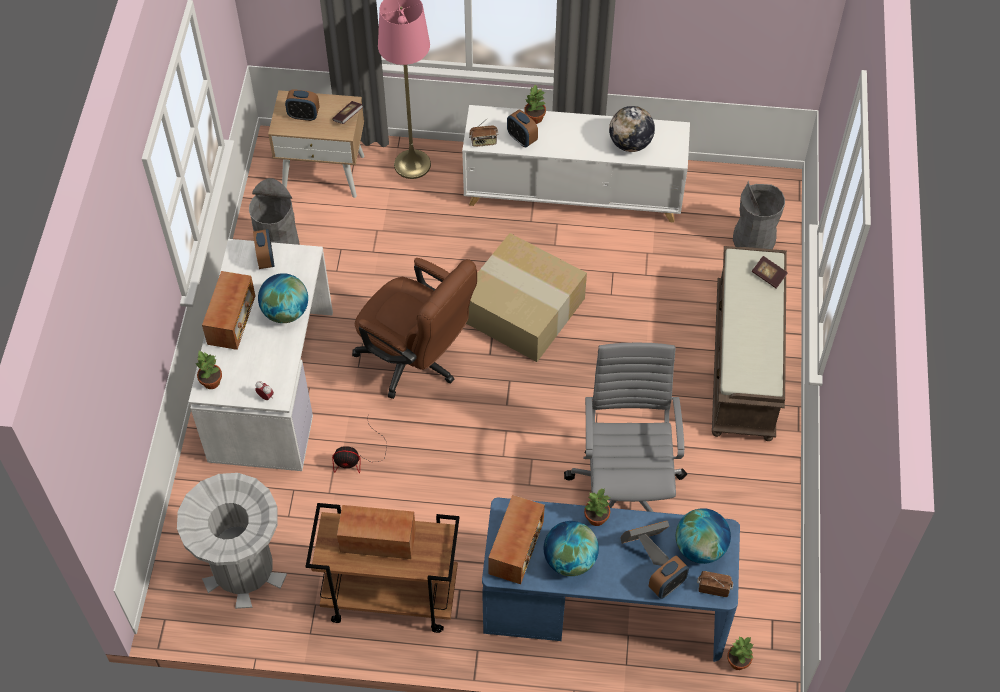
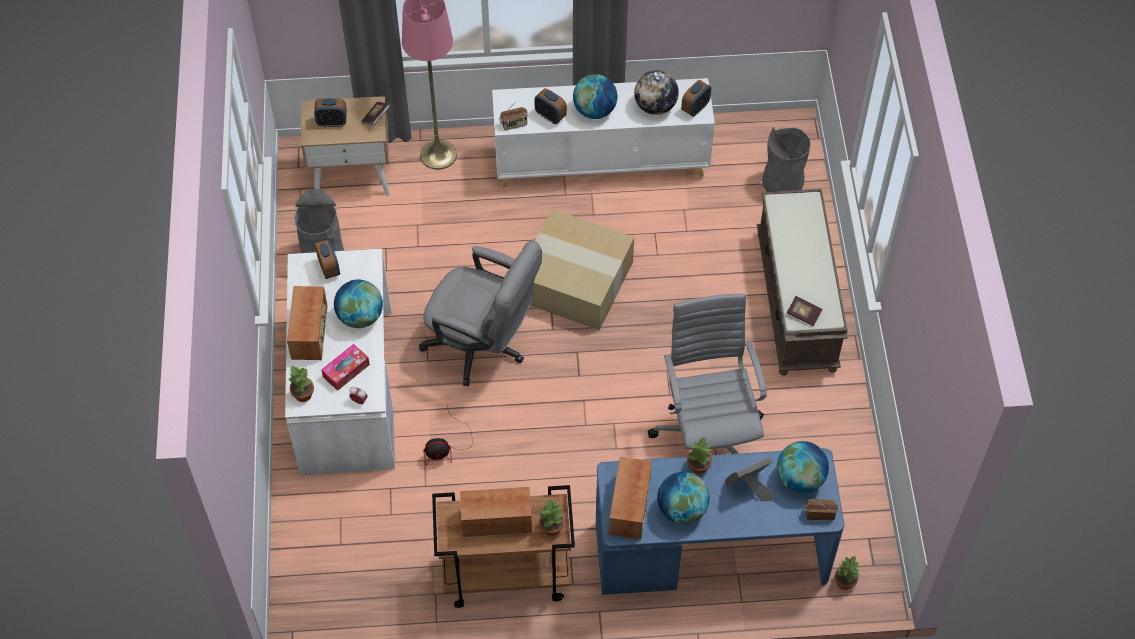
camera: 10 degrees left, 0 degrees up
(243, 569) = (358, 572): grey trash can -> none
(259, 364) = (346, 371): none -> tissue box
(416, 361) = (483, 347): brown office chair -> grey office chair
(534, 118) = (558, 94): potted plant -> potted plant (551, 528)
(567, 139) = (594, 111): none -> globe
(667, 585) = (776, 518): alarm clock -> alarm clock (695, 108)
(768, 276) = (809, 215): book -> book (803, 314)

